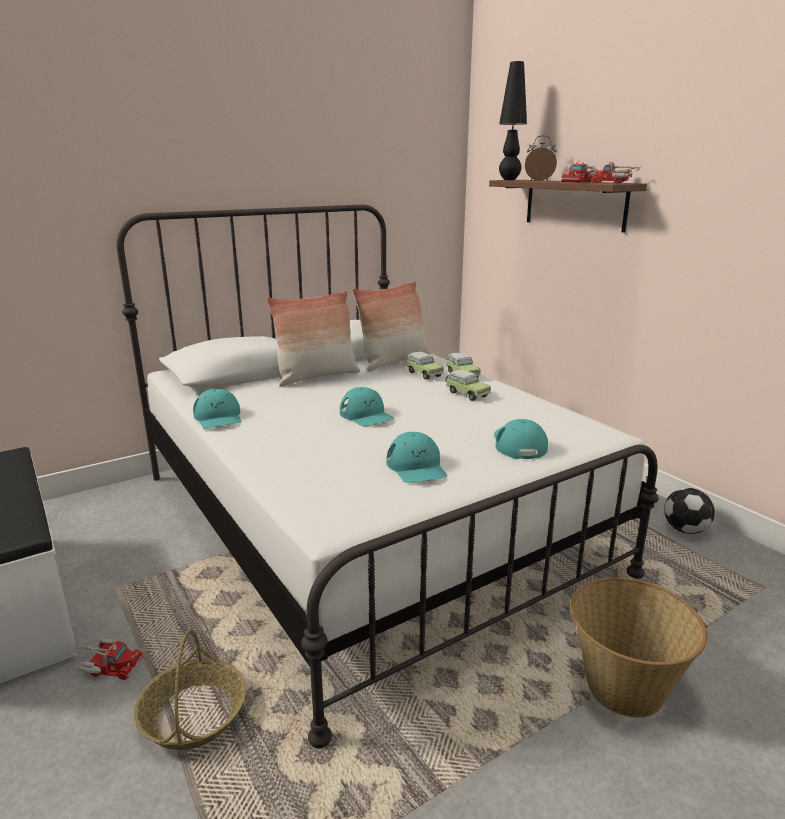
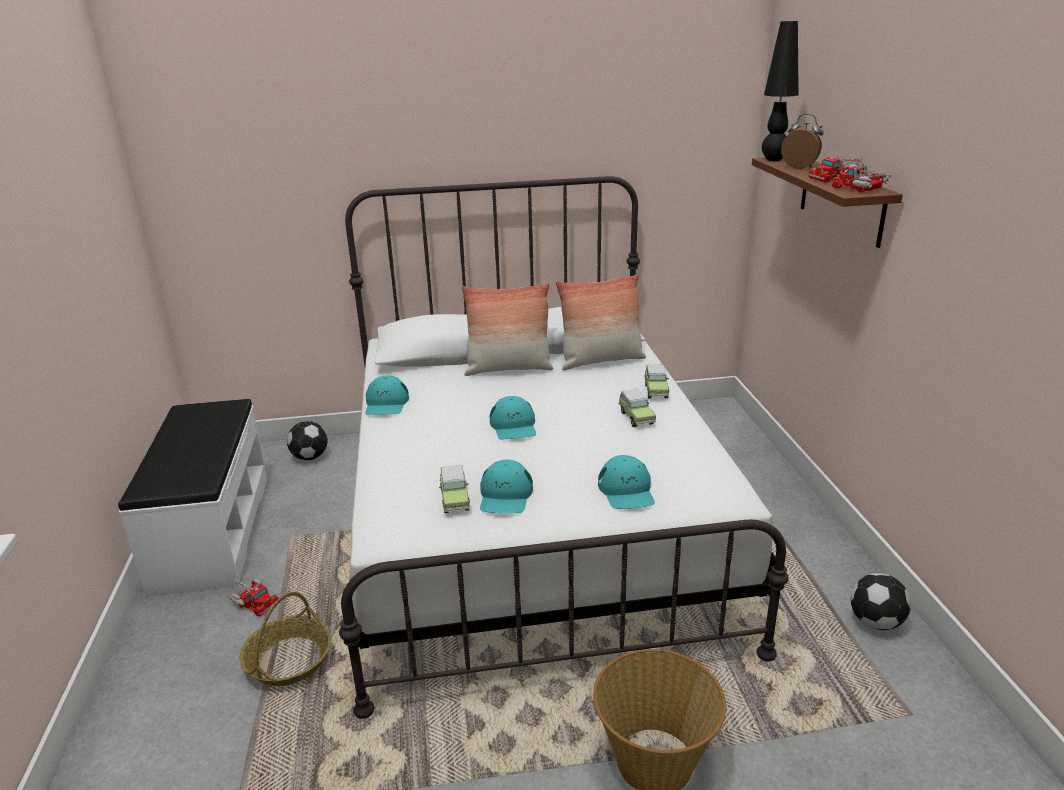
camera: 25 degrees right, 5 degrees up
(91, 510) = (310, 457): none -> football
(423, 374) = (616, 382): toy car -> toy car (455, 499)
(518, 444) = (626, 491): turquoise cap -> turquoise cap turned 150 degrees clockwise

